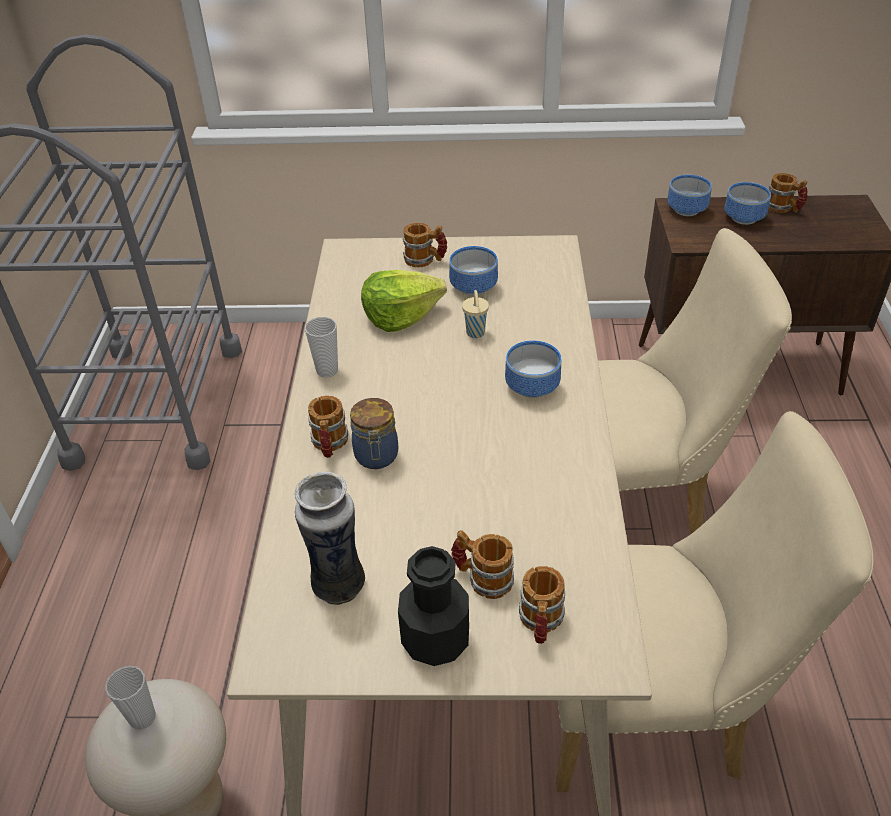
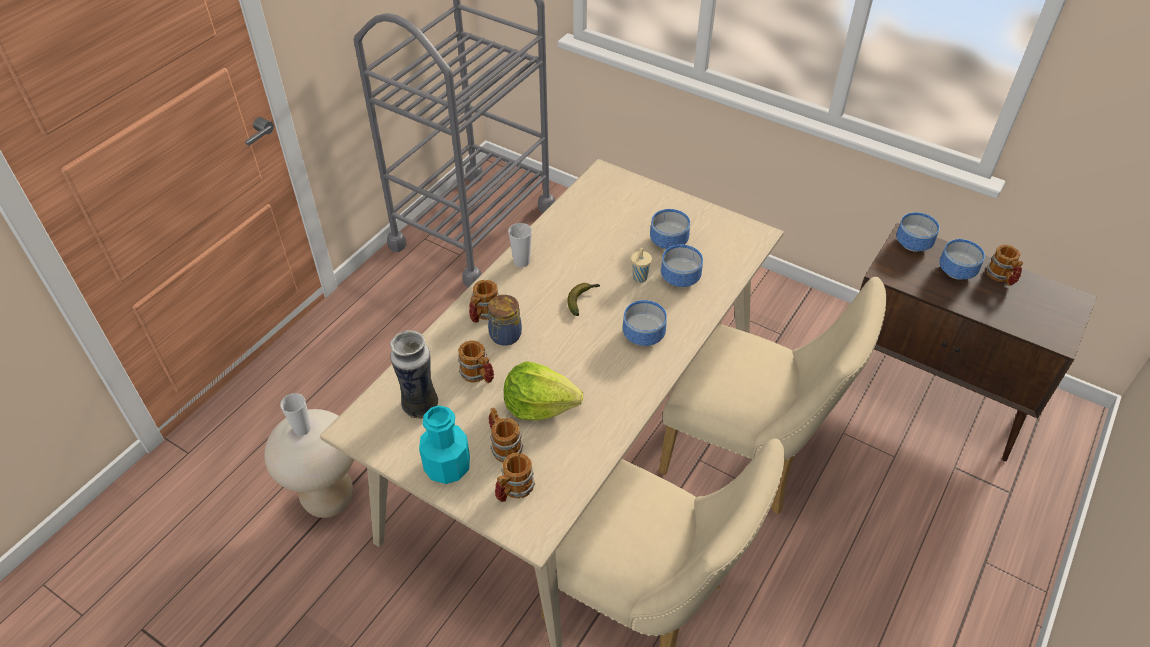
camera: 30 degrees right, 5 degrees up
(401, 316) = (600, 242): lettuce -> lettuce (539, 404)
(425, 260) = (653, 205): mug -> mug (478, 375)
(433, 380) = (582, 300): none -> banana
(435, 640) = (447, 466): black bottle -> turquoise bottle
(518, 315) = (681, 277): none -> bowl

